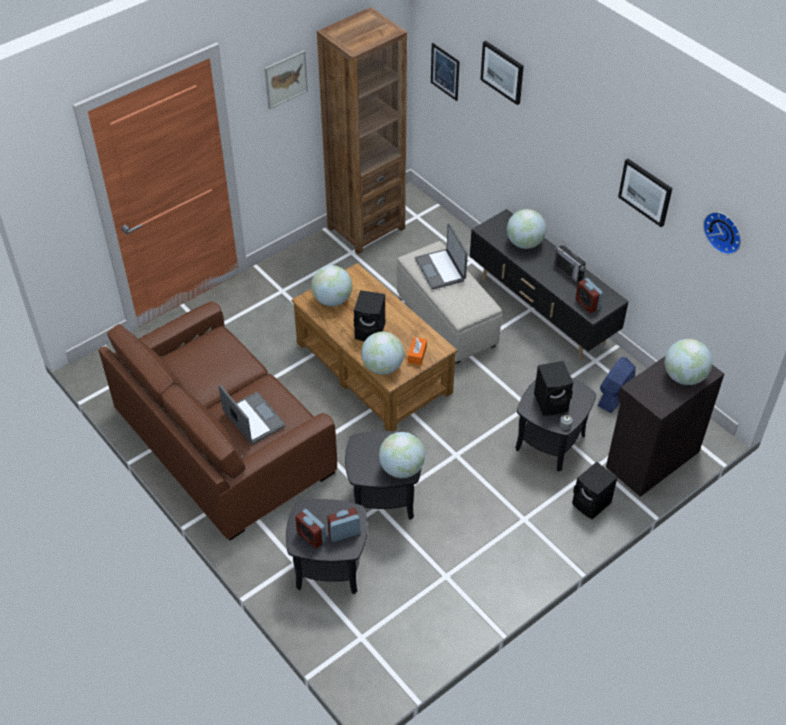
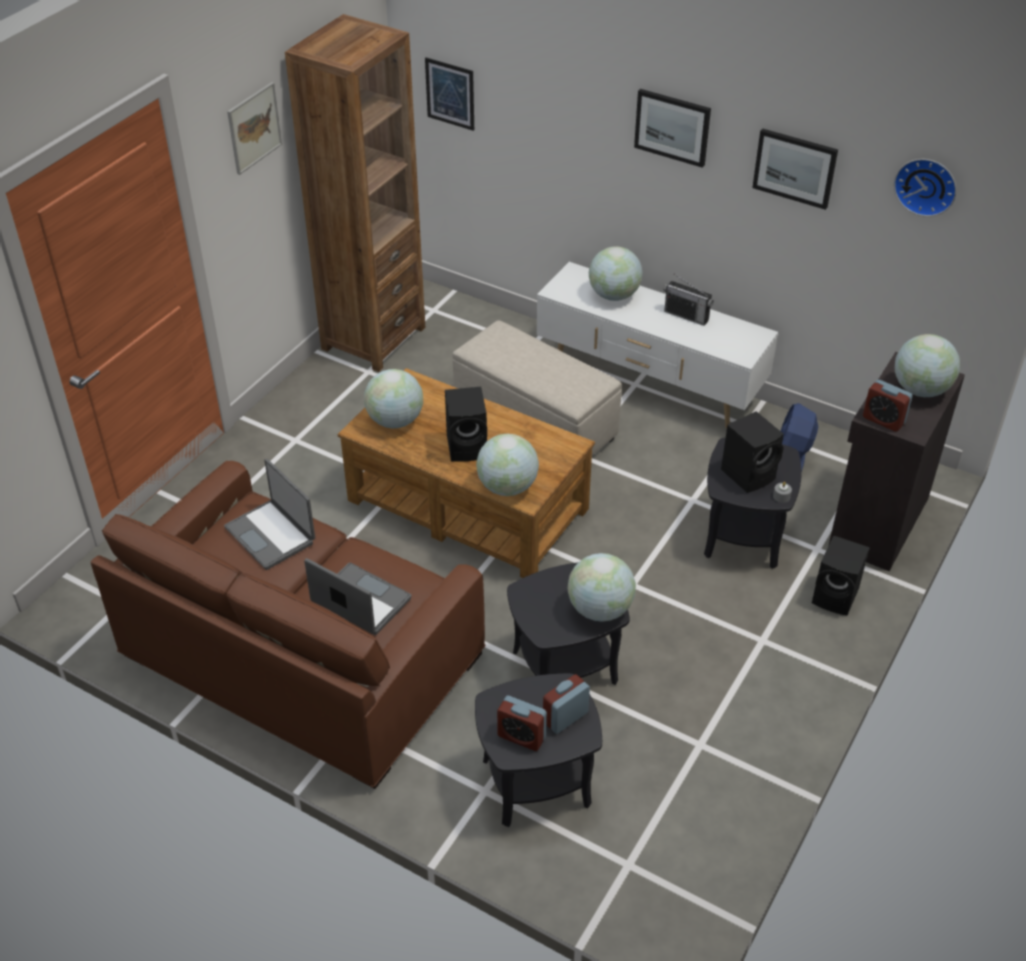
camera: 20 degrees left, 5 degrees down
(417, 354) = (545, 460): orange tissue box -> none
(441, 269) = (519, 352): laptop -> laptop (271, 534)
(502, 72) = (546, 65): picture -> picture (672, 127)
(541, 312) = (649, 385): black tv stand -> white tv stand
(587, 304) = (731, 347): alarm clock -> alarm clock (883, 420)

